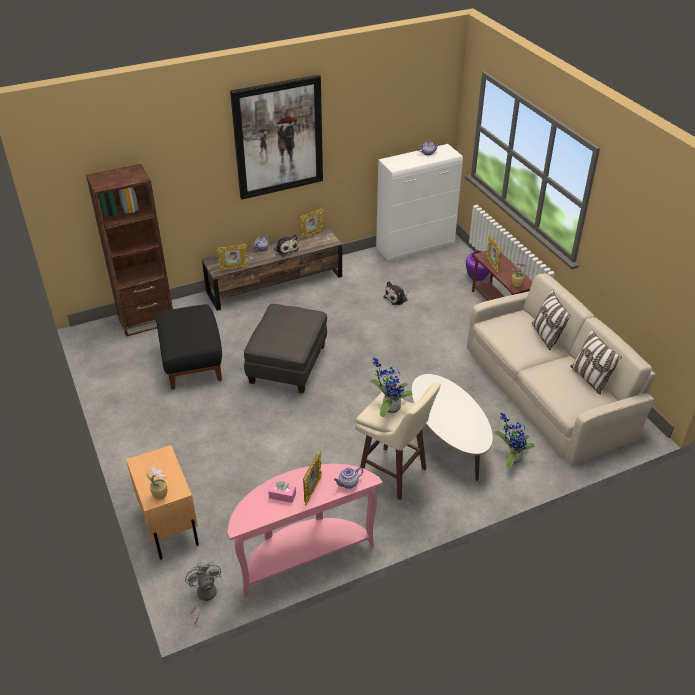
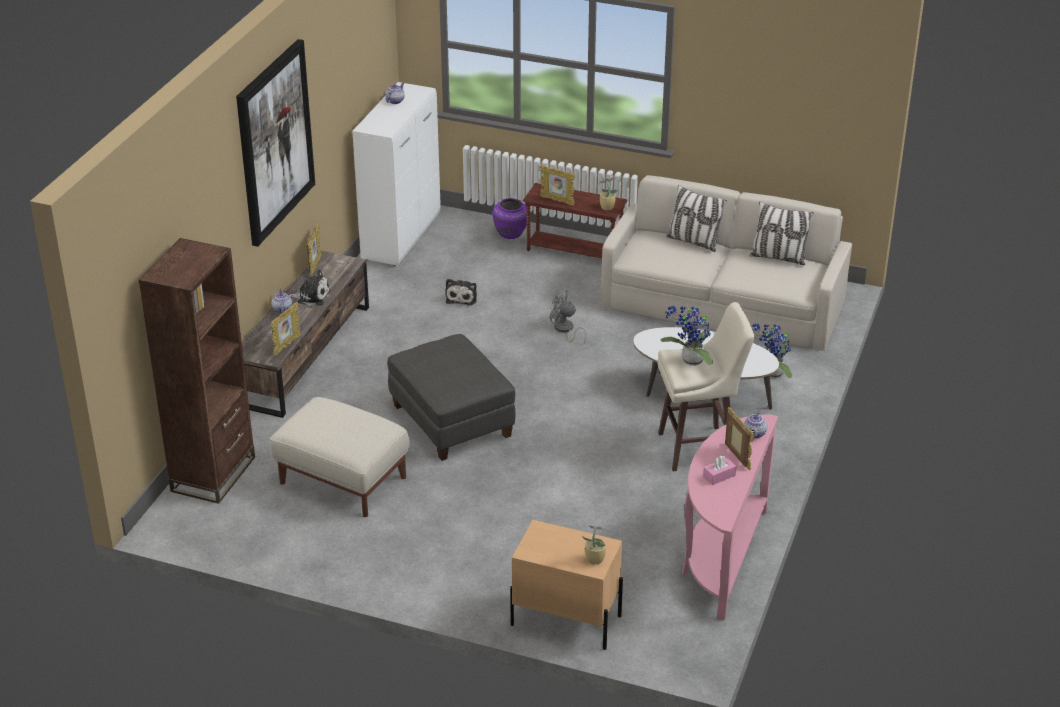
camera: 45 degrees left, 5 degrees down
(192, 361) = (342, 479): black ottoman -> beige ottoman
(204, 596) = (690, 645): grey fan -> grey fan (565, 330)

